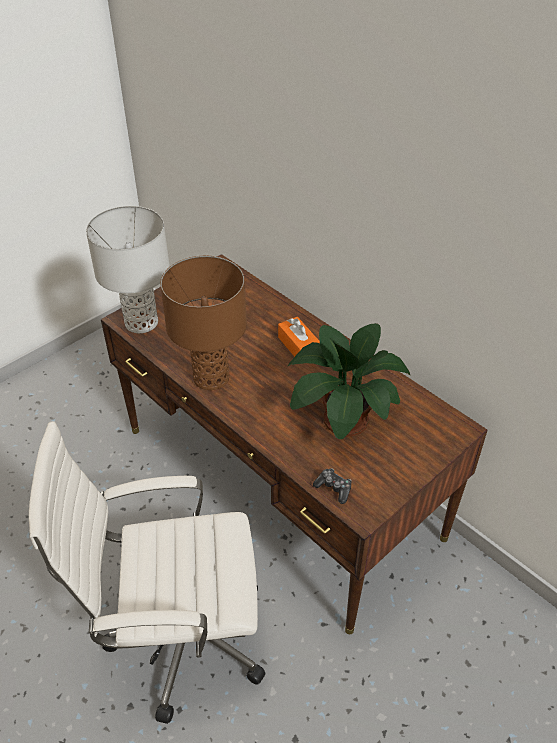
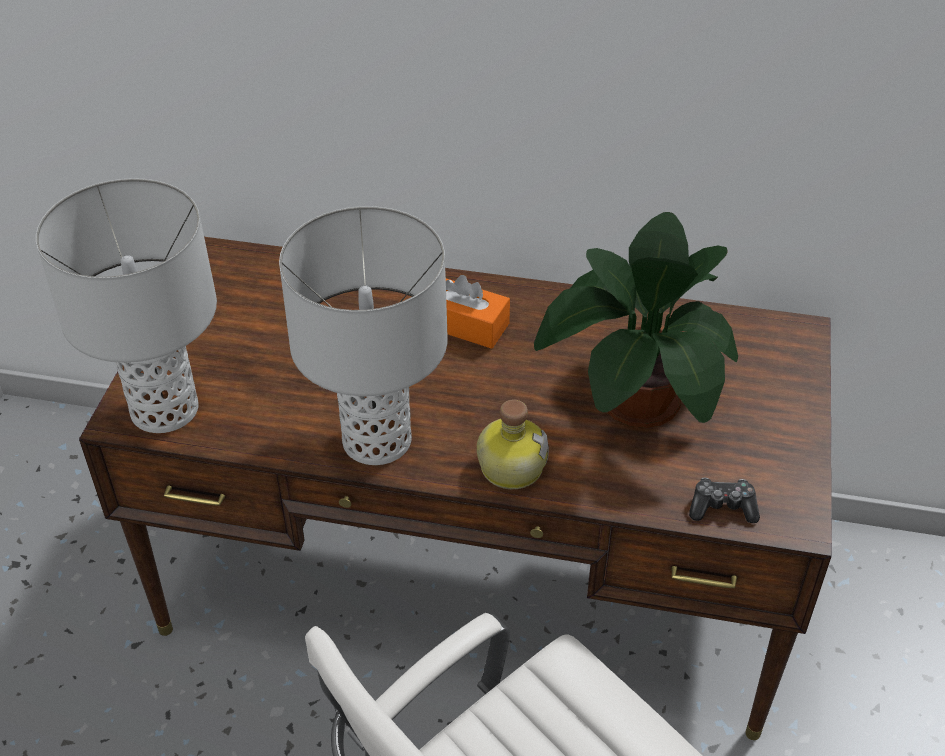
camera: 35 degrees left, 0 degrees up
(211, 378) = (378, 440): brown table lamp -> white table lamp
(256, 418) = (510, 465): none -> bottle

